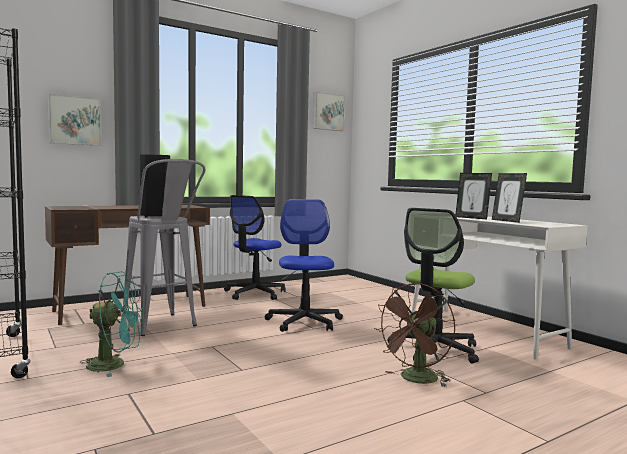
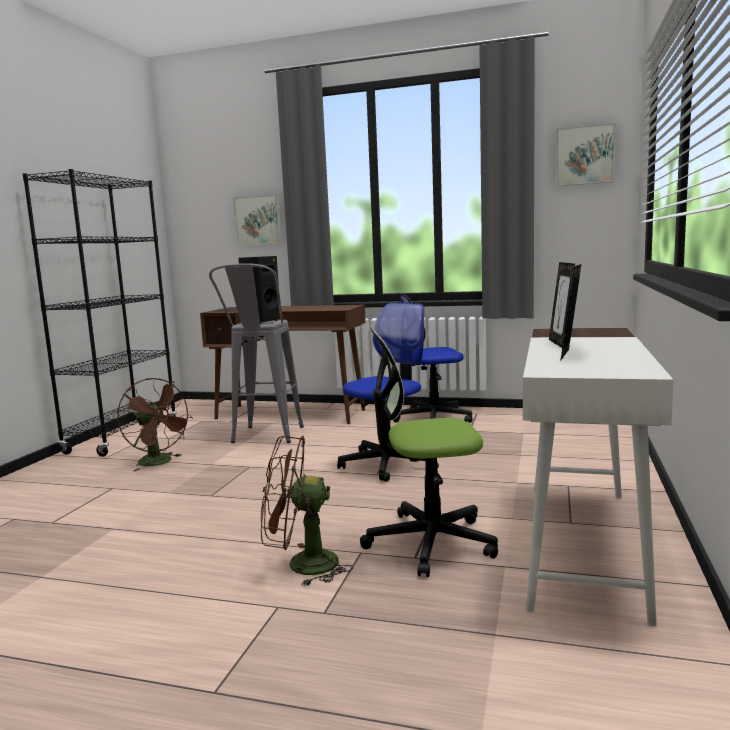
camera: 50 degrees right, 5 degrees up
(115, 365) = (160, 463): turquoise fan -> brown fan

